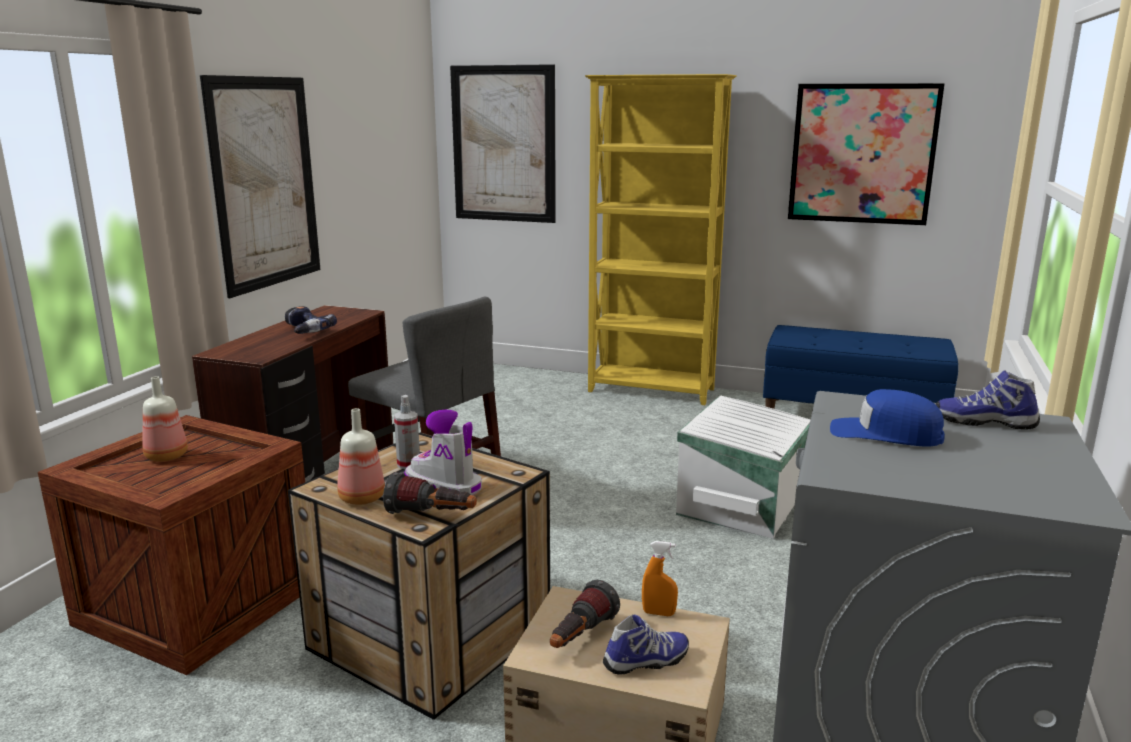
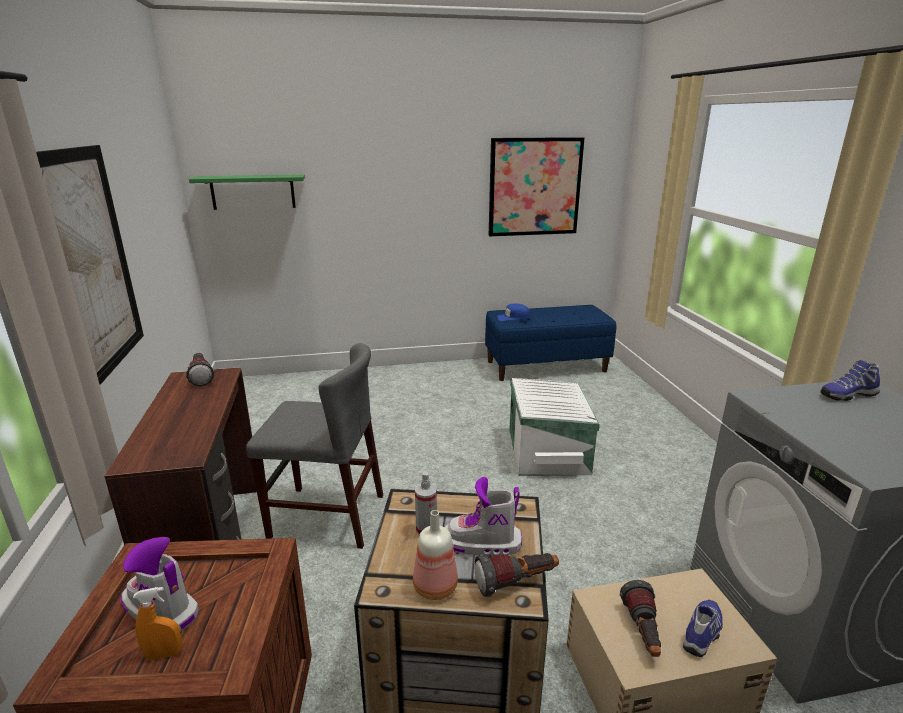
camera: 30 degrees left, 5 degrees up
(165, 457) = (160, 610): bottle -> boot
(304, 331) = (192, 410): power drill -> none
(342, 311) = (201, 376): none -> flashlight
(503, 144) = (253, 192): picture -> green shelf
(652, 391) = (406, 373): yellow bookcase -> none
(658, 613) = (662, 584): orange spray bottle -> orange spray bottle (164, 654)
(885, 434) = (827, 422): blue cap -> blue cap (513, 317)

